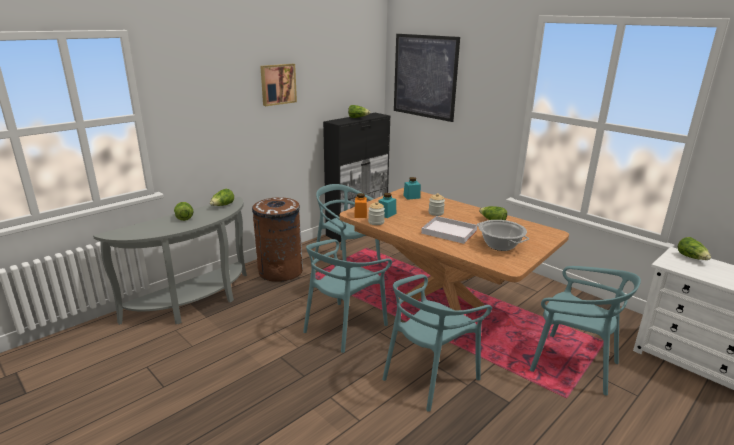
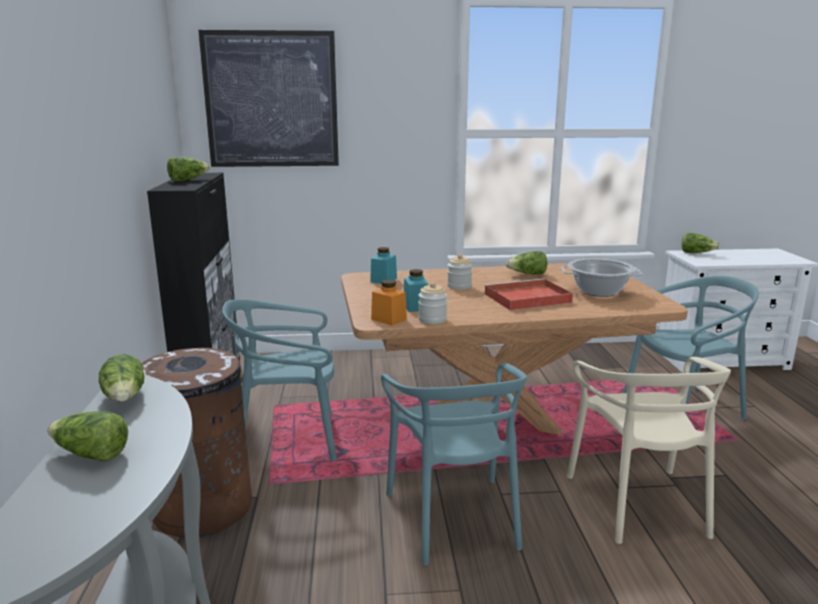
camera: 50 degrees left, 5 degrees down
(277, 84) = (89, 110): picture -> none
(429, 376) = (639, 503): turquoise chair -> beige chair
(448, 232) = (526, 298): white tray -> red tray

